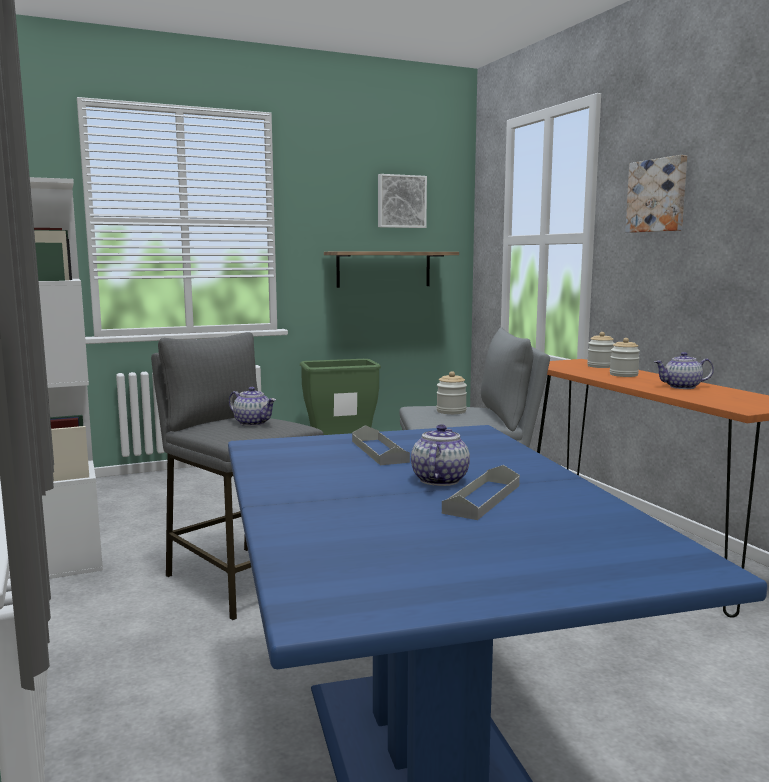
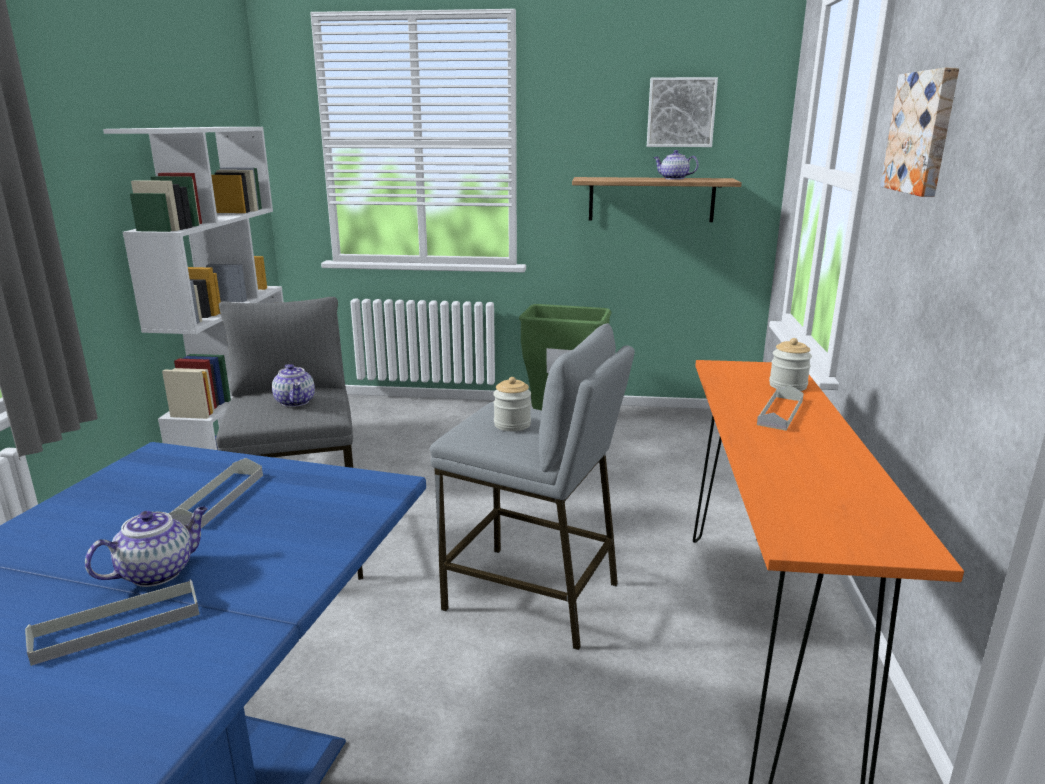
camera: 30 degrees right, 10 degrees up
(623, 375) = (780, 412): jar -> grey tray
(682, 387) = (809, 460): teapot -> teapot (673, 178)

